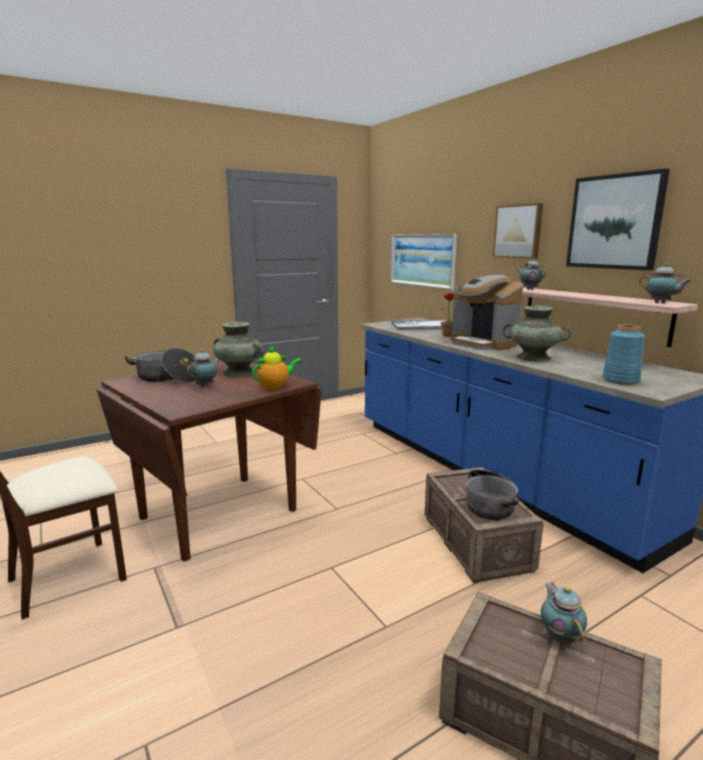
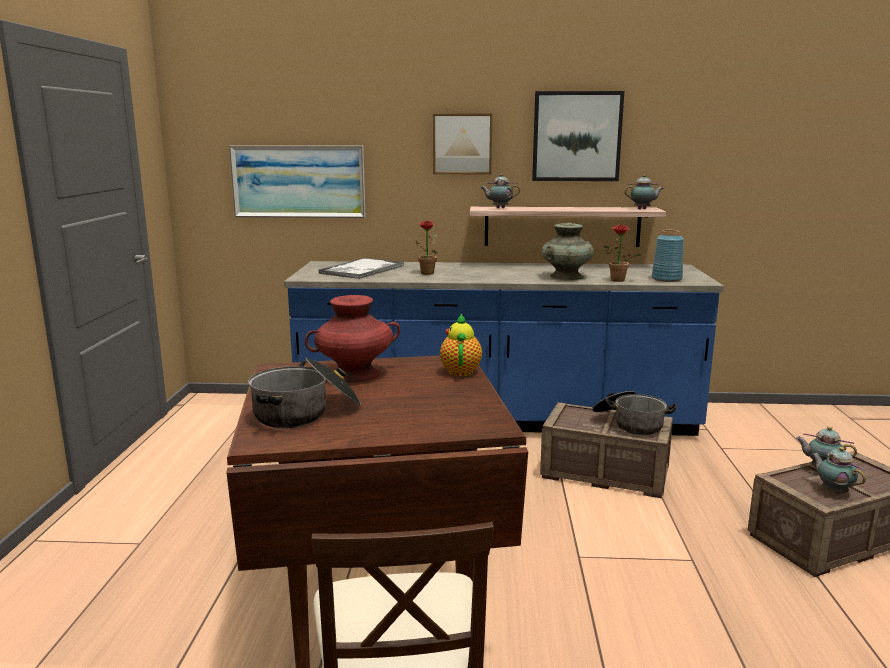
camera: 55 degrees left, 0 degrees up
(206, 385) = (392, 398): teapot -> teapot (833, 491)
(239, 372) = (355, 374): turquoise vase -> red vase
(483, 344) = (488, 274): coffee machine -> none
(562, 369) = (616, 281): none -> potted plant

